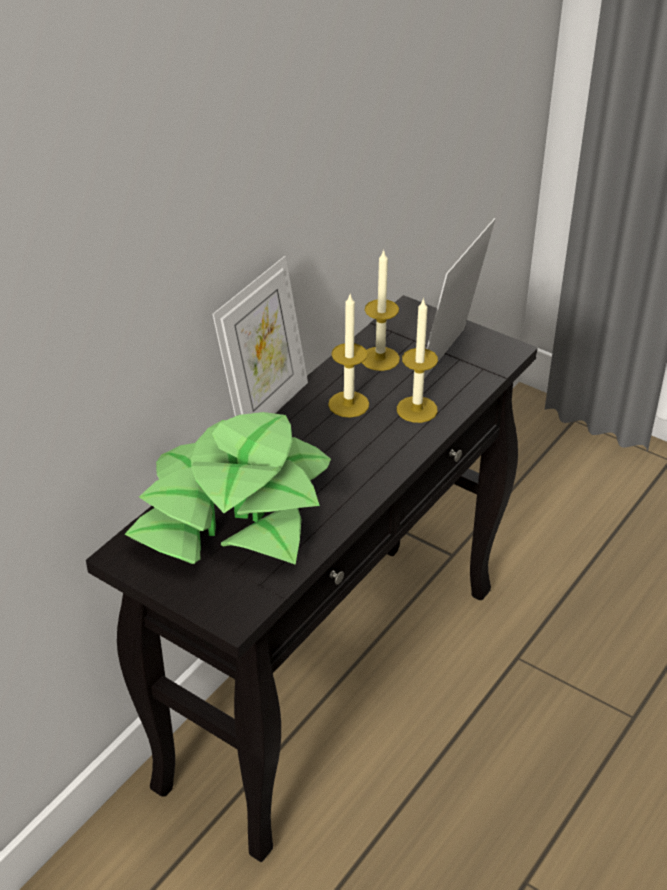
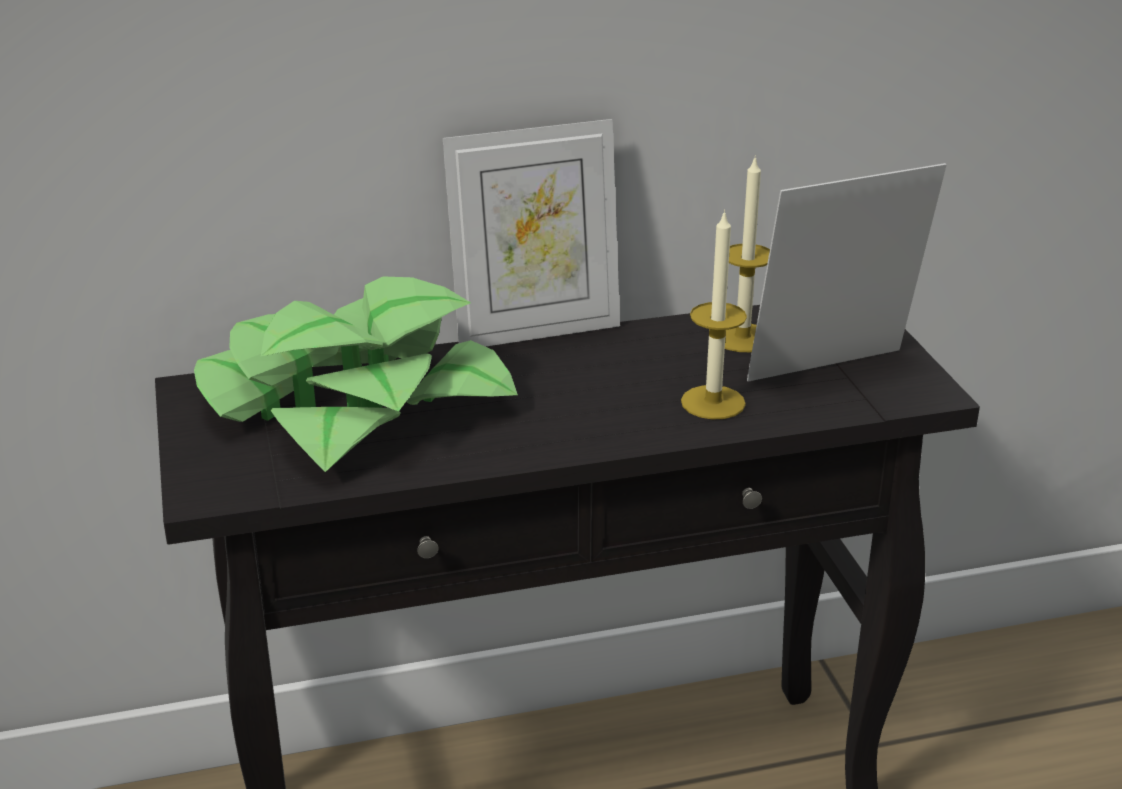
camera: 40 degrees right, 10 degrees down
(348, 404) = (636, 364): candle -> none

